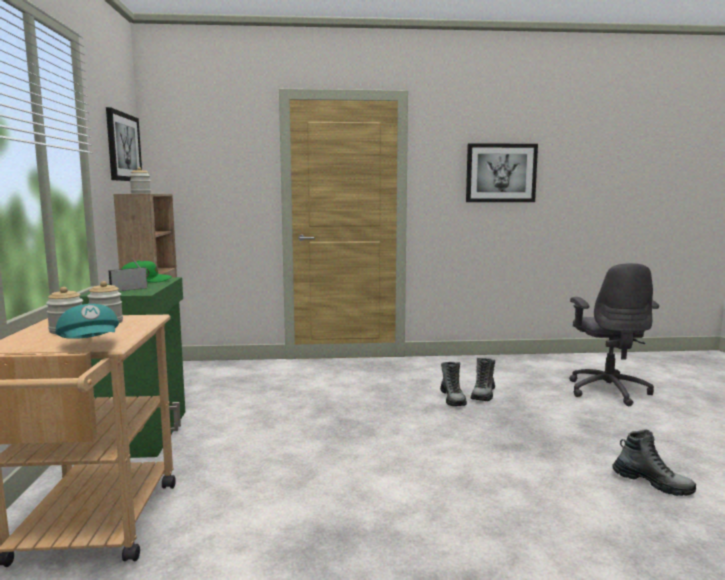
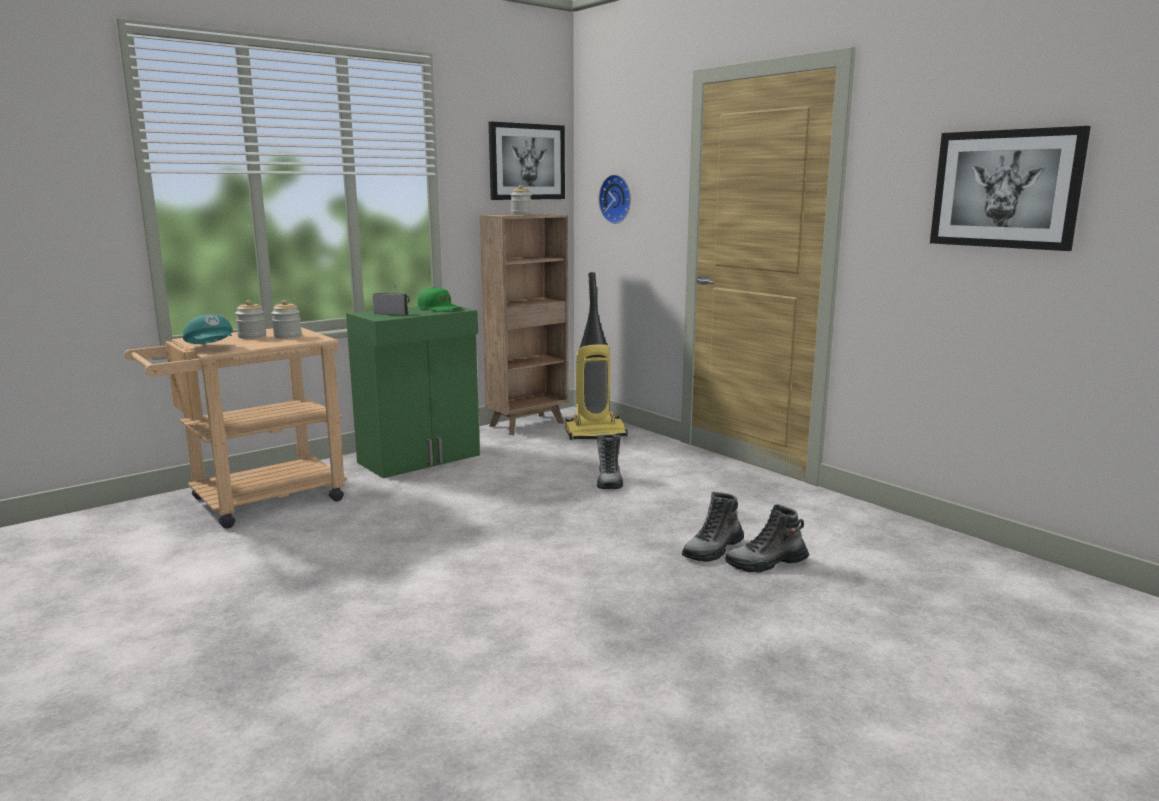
camera: 55 degrees right, 5 degrees up
(91, 344) = (211, 347): turquoise cap -> turquoise cap turned 60 degrees counterclockwise
(201, 181) = (617, 199): none -> wall clock
(223, 371) = (596, 433): none -> vacuum cleaner
(608, 391) = (979, 654): grey office chair -> none
(652, 483) = (620, 744): boot -> boot (609, 481)

